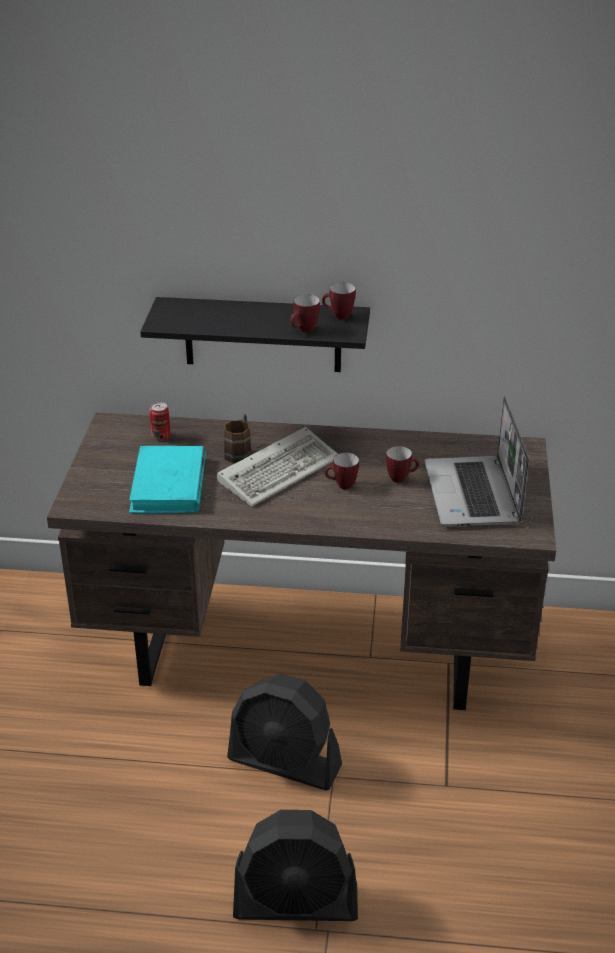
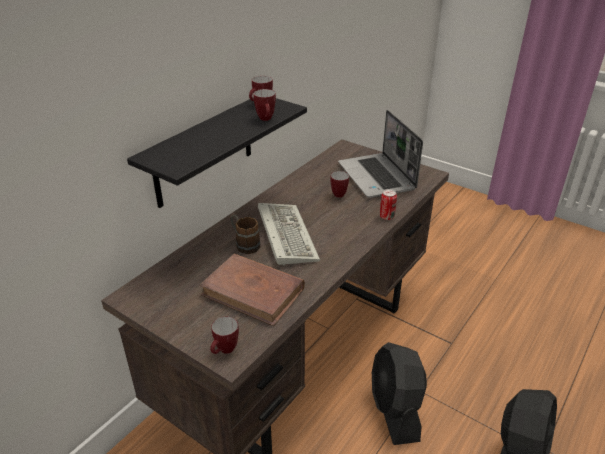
camera: 60 degrees left, 0 degrees up
(161, 437) = (182, 275): can -> can (387, 217)
(169, 485) = (253, 292): turquoise book -> brown book
(284, 763) = (395, 410): black fan -> black fan turned 120 degrees clockwise
(341, 486) = (327, 217): mug -> mug (225, 351)
(473, 495) = (377, 177): laptop -> laptop turned 45 degrees clockwise

